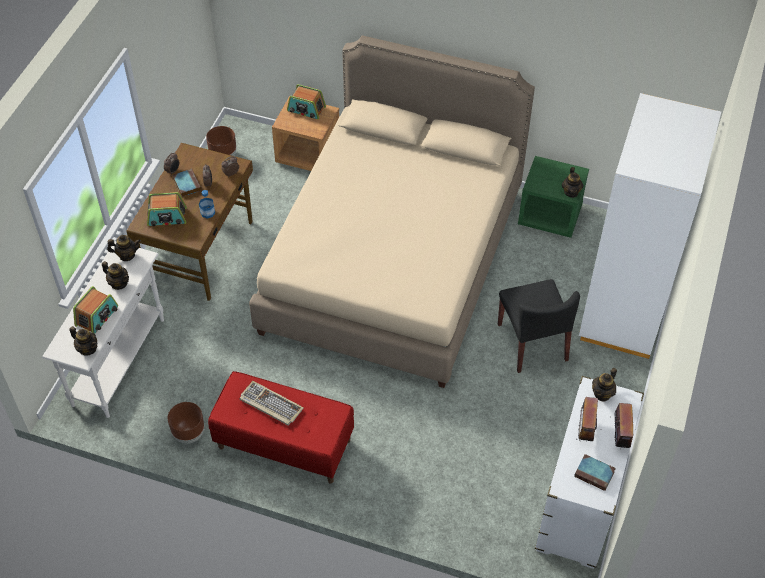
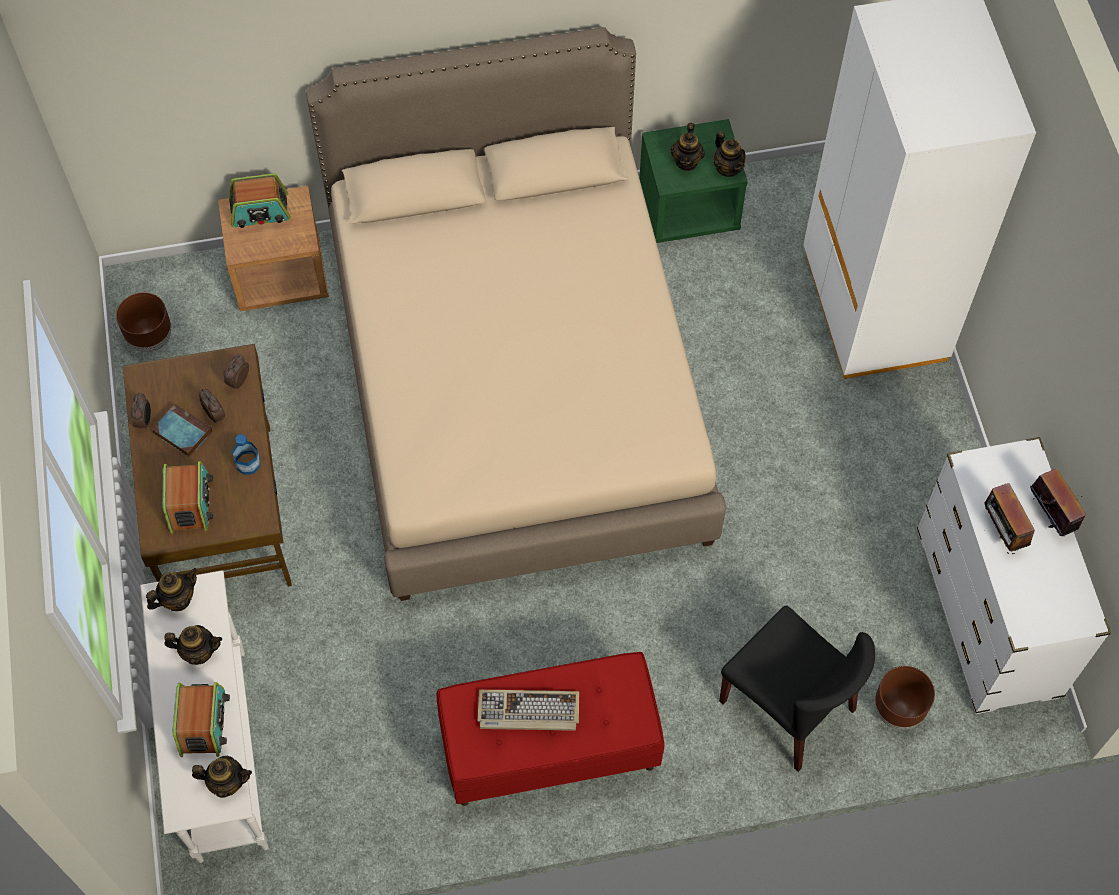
camera: 30 degrees left, 10 degrees up
(167, 217) = (190, 502): radio -> radio turned 60 degrees counterclockwise
(188, 434) = (404, 808): brown planter -> brown planter (897, 710)
(532, 342) = (785, 415): black chair -> black chair (788, 706)
(595, 474) = (1053, 588): book -> none
(602, 394) = (990, 466): teapot -> teapot (687, 161)

